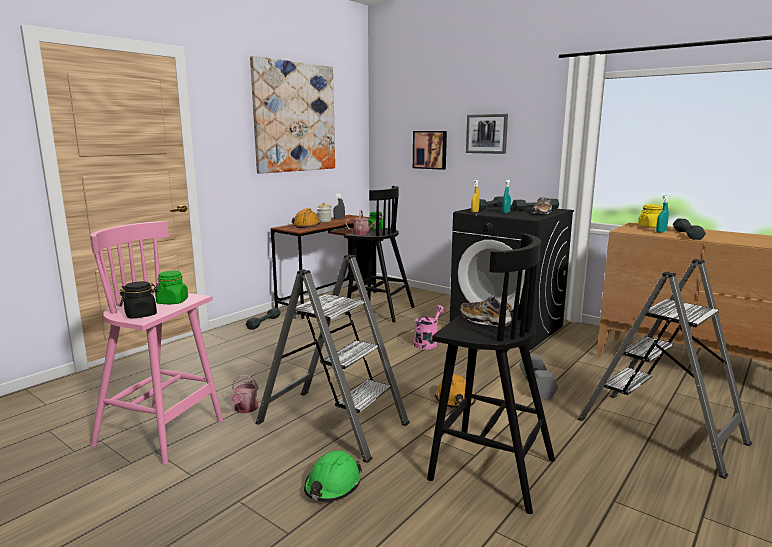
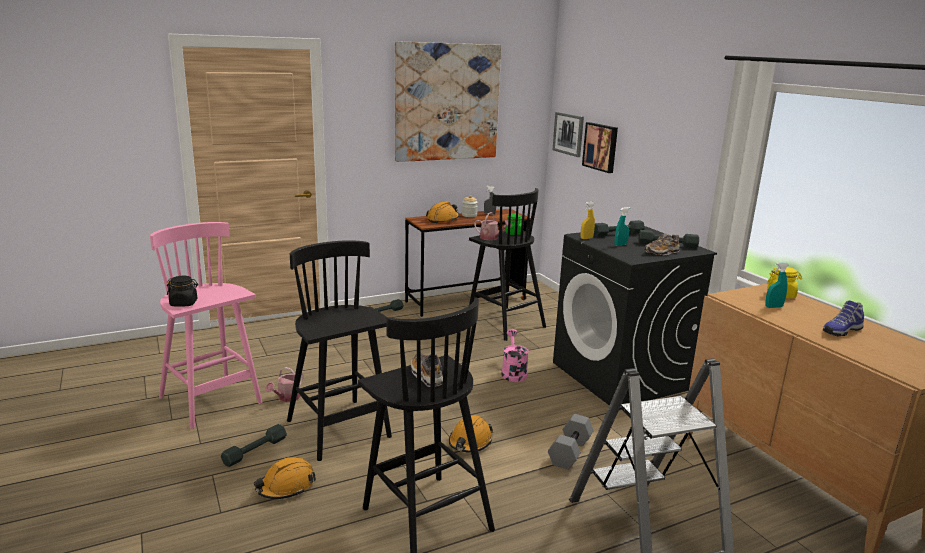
camera: 25 degrees right, 5 degrees up
(172, 302) = (220, 294): green jar -> none
(331, 422) = (340, 430): grey step ladder -> black stool
(332, 486) = (286, 486): green hard hat -> orange hard hat
(427, 343) = (513, 372): pink watering can -> pink watering can turned 60 degrees counterclockwise
(486, 134) = (654, 138): picture -> picture (568, 134)
(687, 235) = (799, 318): grey dumbbell -> grey dumbbell (255, 451)
(722, 236) = (841, 331): none -> shoe

